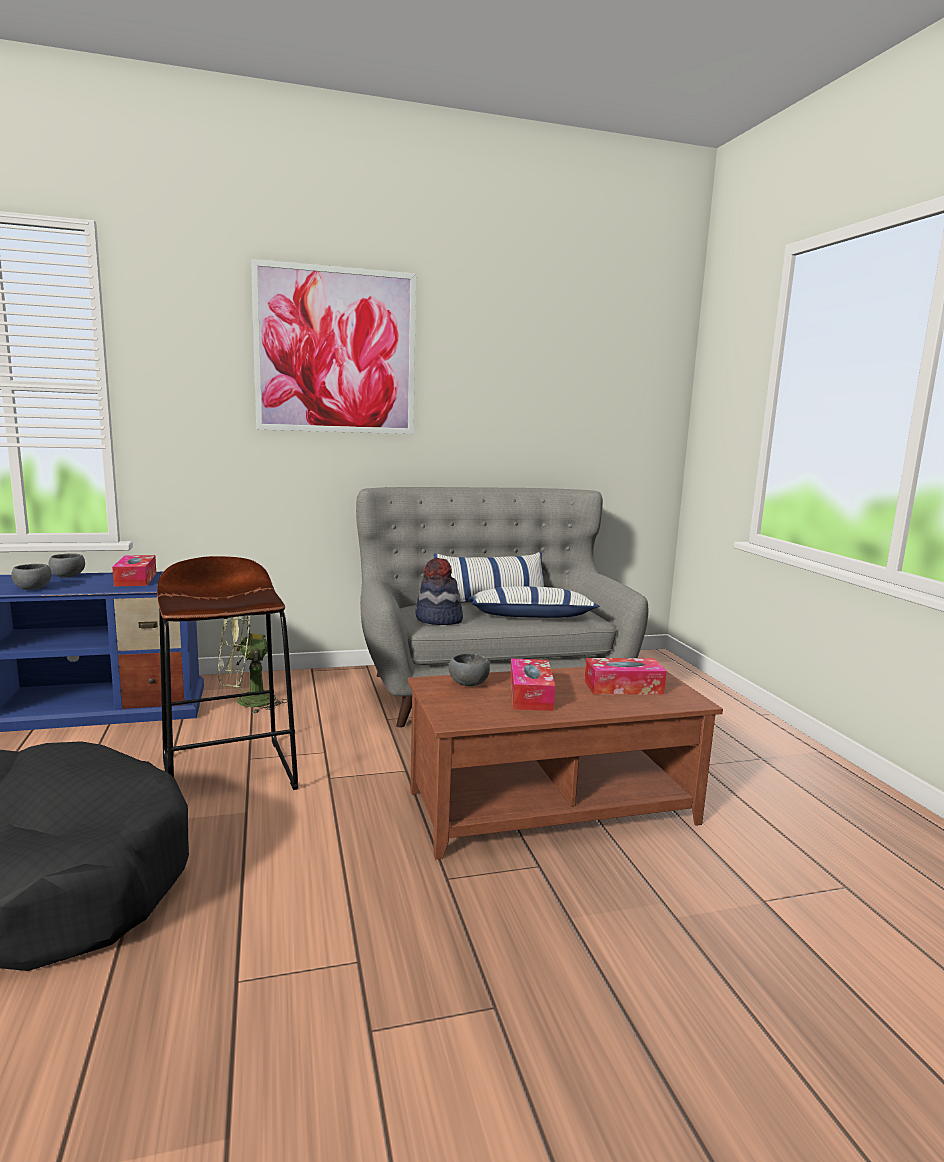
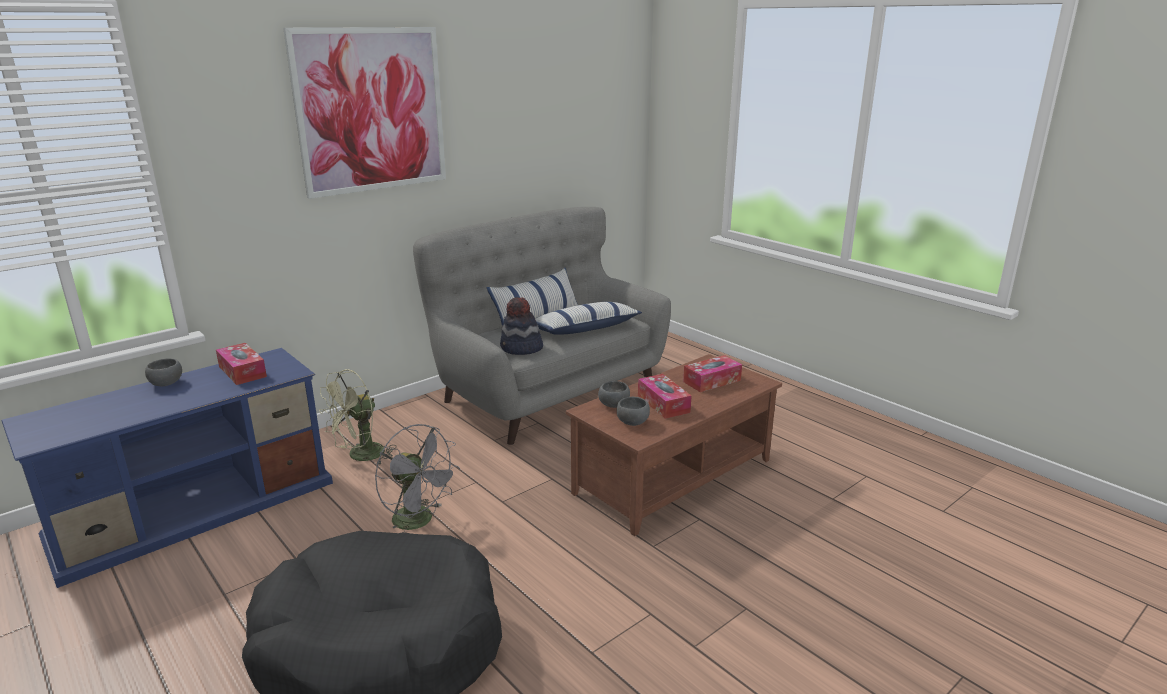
camera: 25 degrees left, 10 degrees up
(33, 588) = (160, 406): grey bowl -> grey bowl (632, 422)
(229, 773) = (420, 521): brown stool -> grey fan

